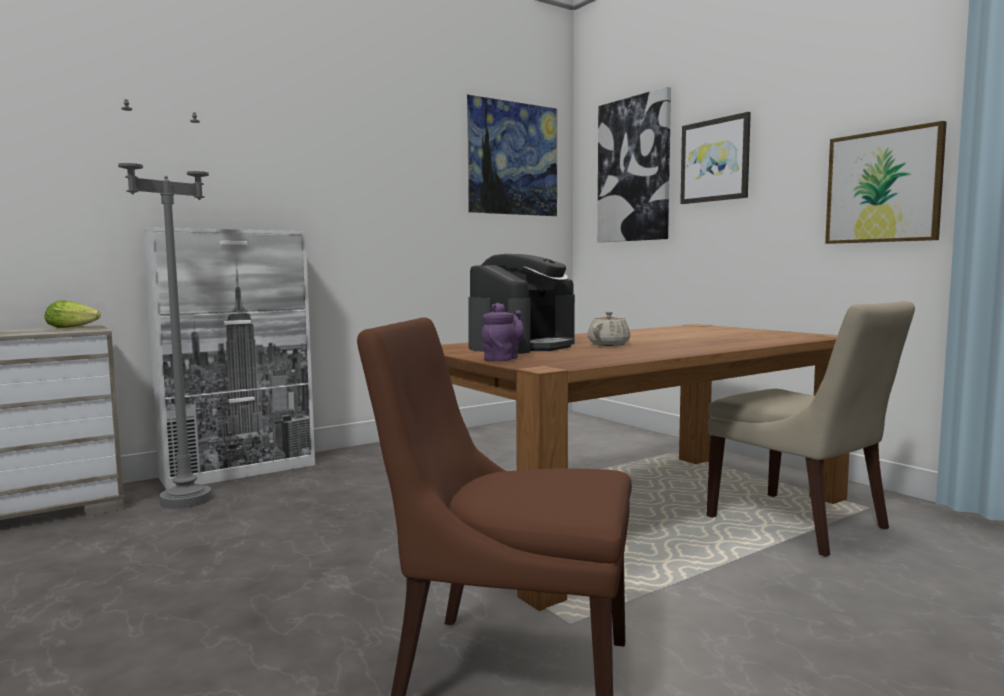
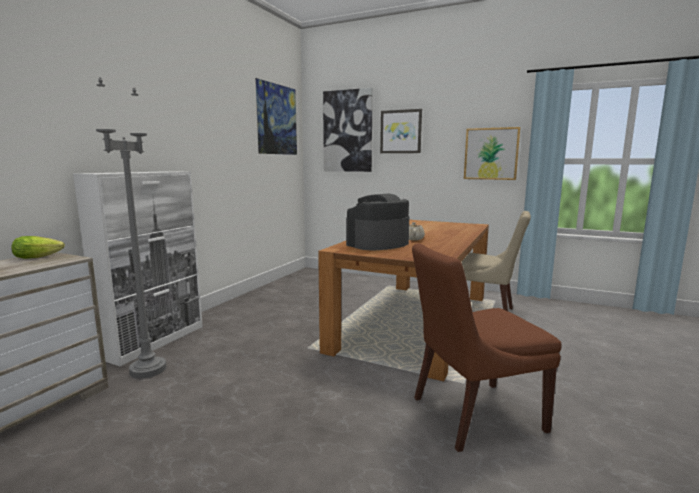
camera: 30 degrees left, 5 degrees up
(503, 359) = (402, 256): purple teapot -> none
(522, 346) = (378, 244): coffee machine -> coffee machine turned 135 degrees counterclockwise

